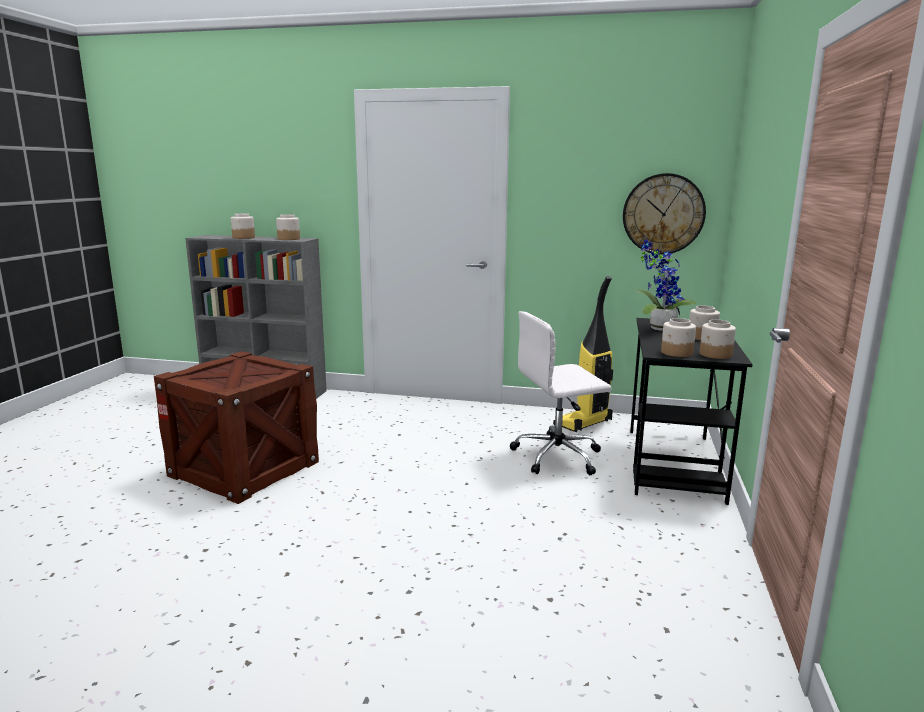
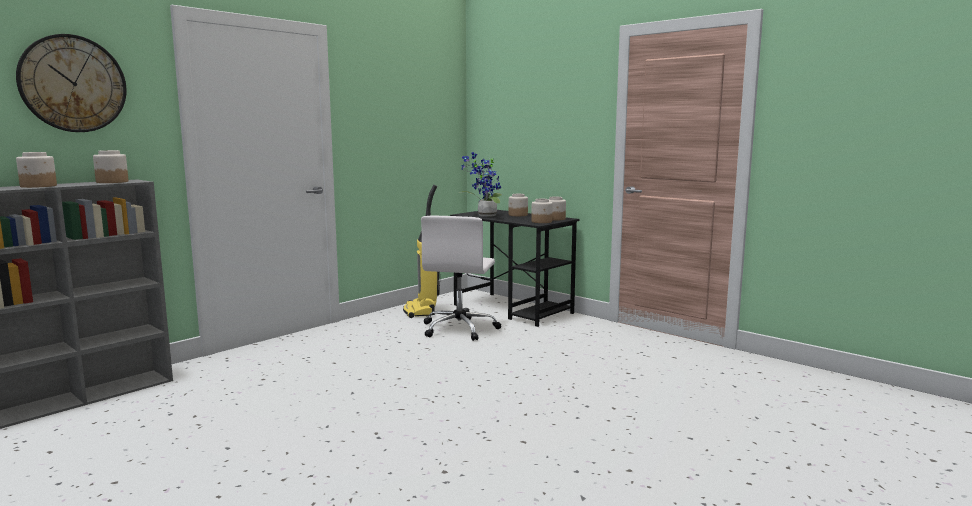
camera: 60 degrees left, 5 degrees down
(244, 468) = (292, 435): crate -> none
(663, 214) = (434, 136): wall clock -> wall clock (73, 84)

